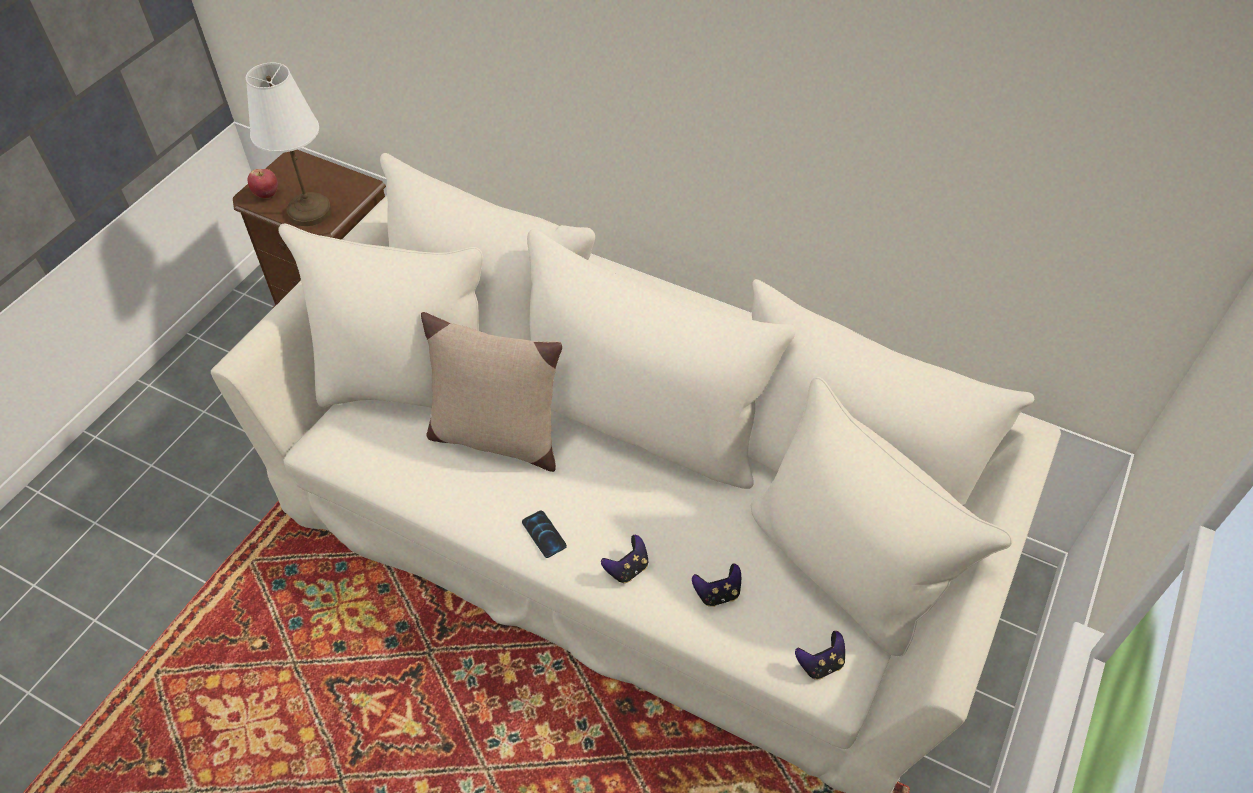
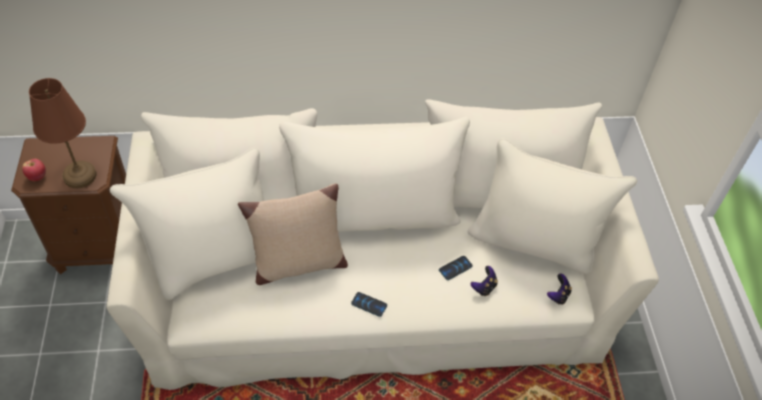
camera: 35 degrees left, 0 degrees up
(310, 212) = (80, 176): white table lamp -> brown table lamp
(627, 568) = (428, 299): game controller -> none
(697, 546) = (455, 268): none -> phone

